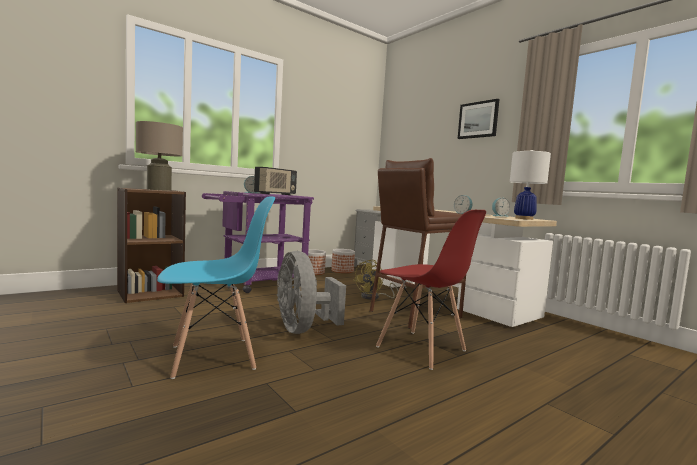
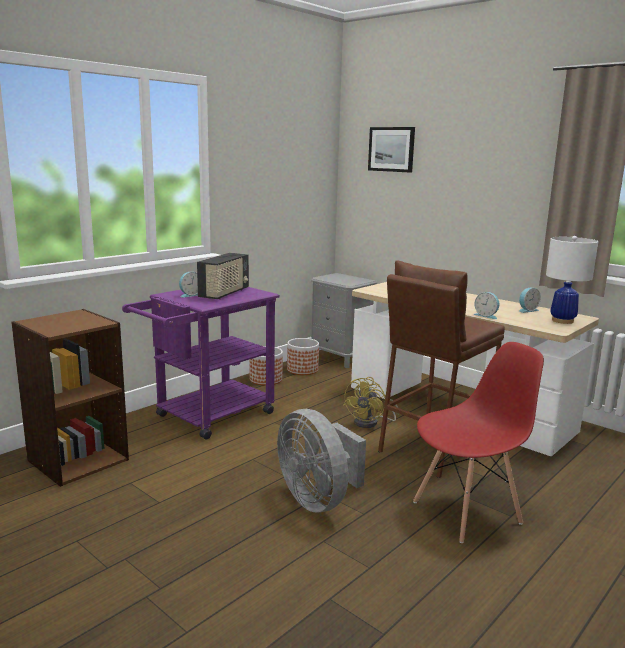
camera: 10 degrees left, 10 degrees up
(159, 189) = (76, 319): beige table lamp -> none
(213, 357) = (245, 568): blue chair -> none
(421, 349) = (467, 512): red chair -> red chair turned 60 degrees counterclockwise
(478, 120) = (491, 165): picture -> picture (391, 149)

